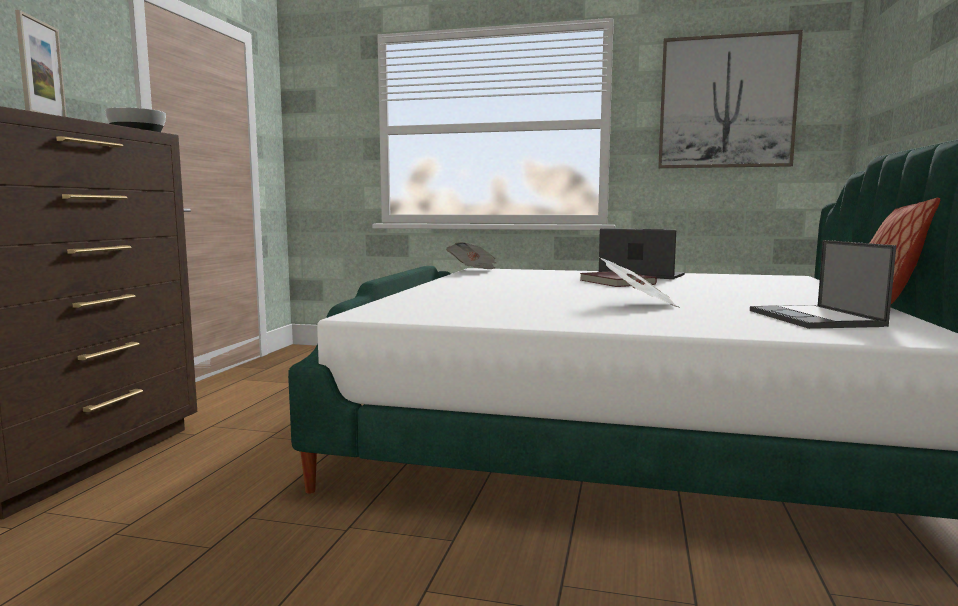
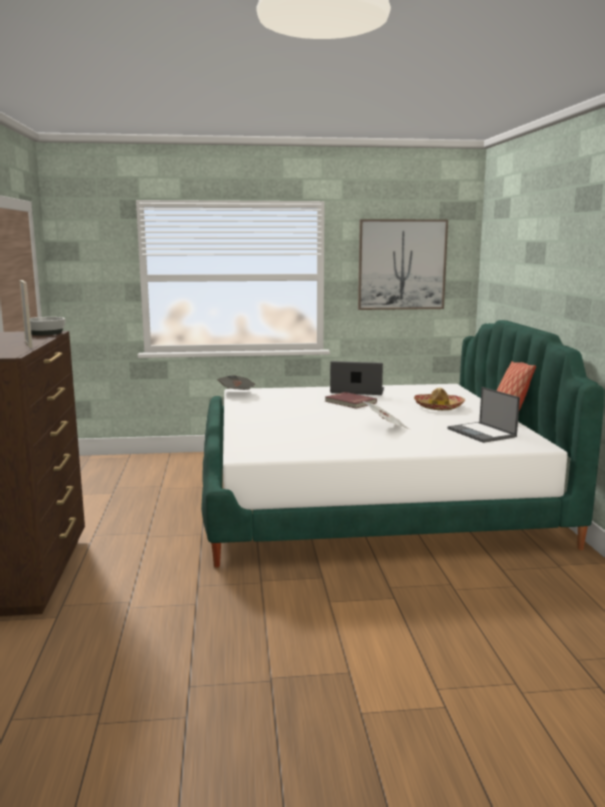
camera: 20 degrees left, 5 degrees up
(756, 291) = (438, 407): none -> hat

